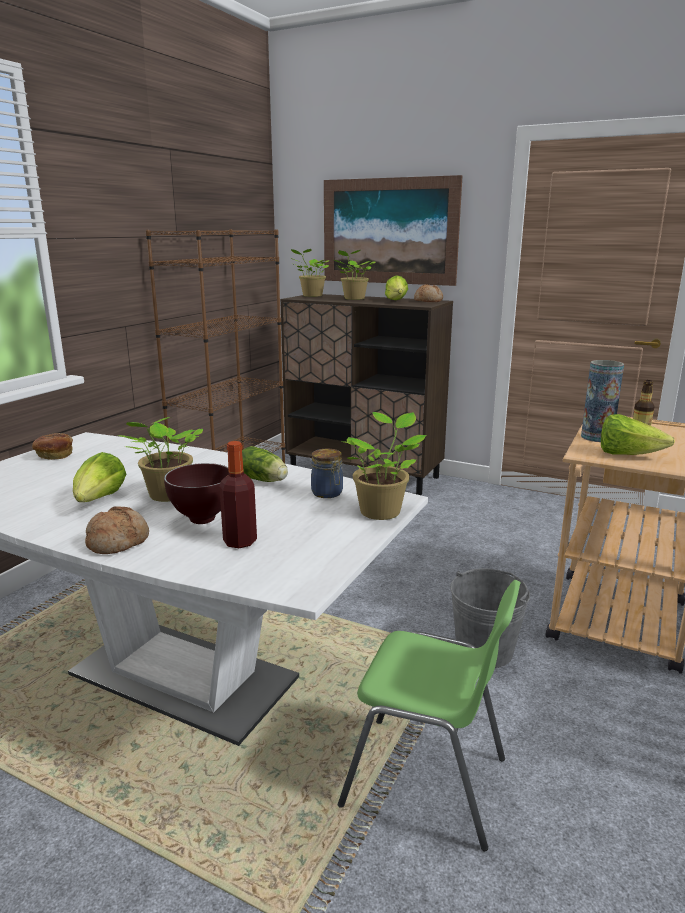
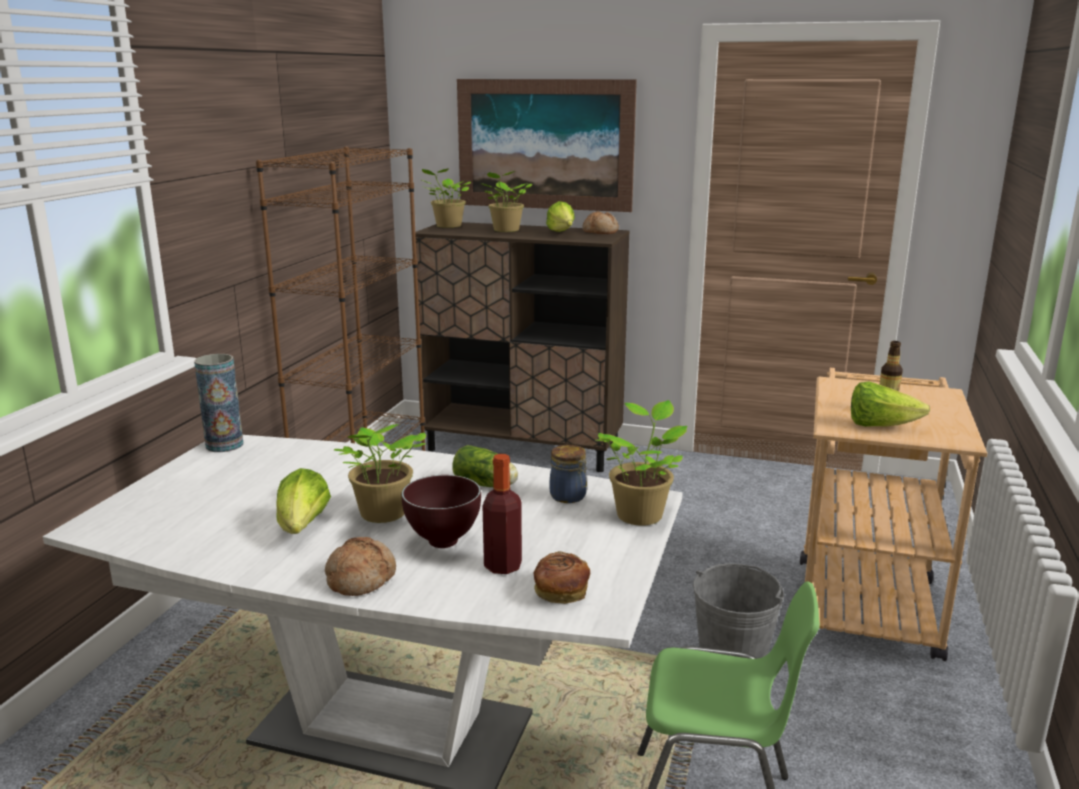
camera: 10 degrees left, 0 degrees up
(54, 455) = (202, 469): bread -> bread (560, 592)
(596, 437) = (840, 405): vase -> vase (224, 445)

